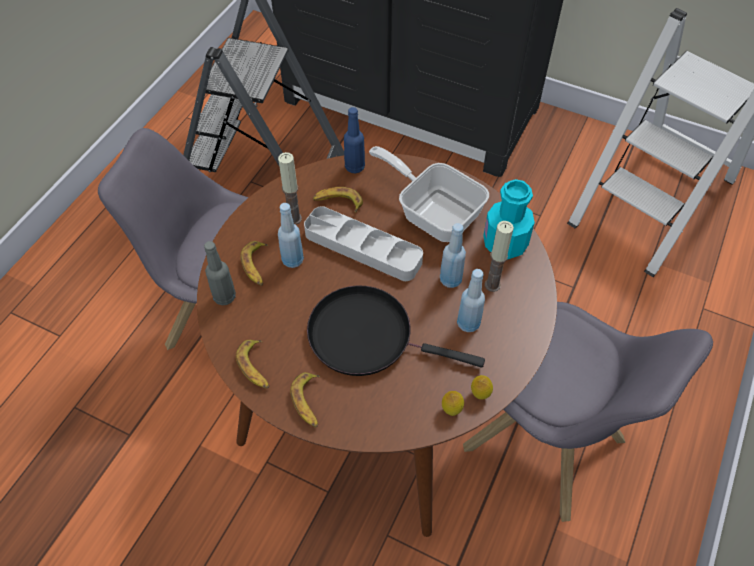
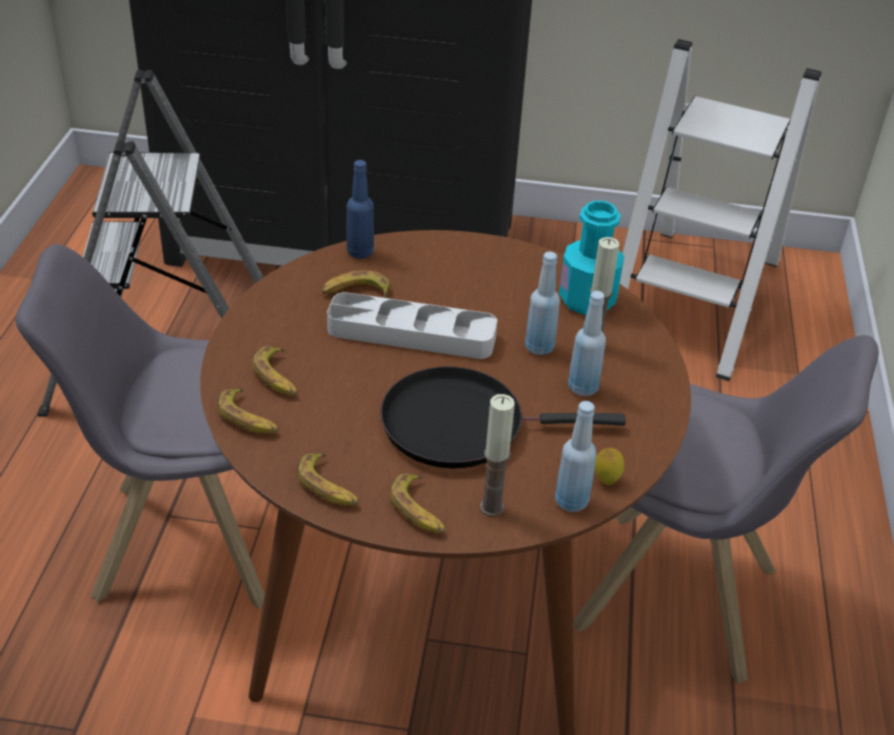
camera: 20 degrees left, 15 degrees down
(224, 297) = (248, 418): grey bottle -> banana
(292, 260) = (324, 362): blue bottle -> blue bottle (571, 501)
(294, 218) = (305, 318): candle -> candle (491, 507)
(433, 211) = (483, 281): frying pan -> none
(480, 394) = (633, 457): lemon -> none

